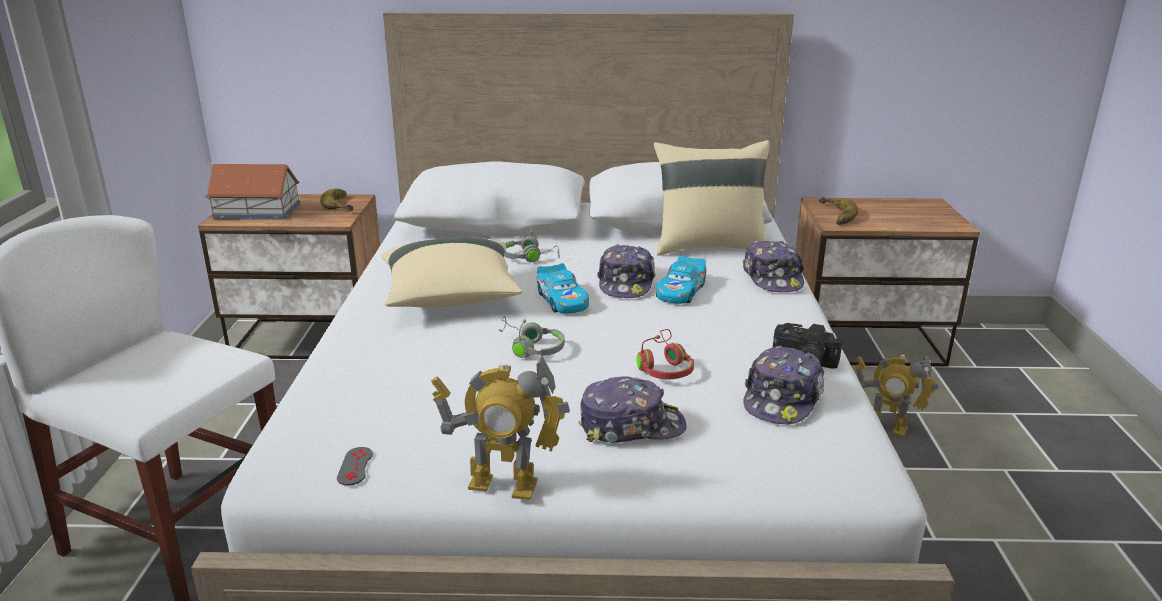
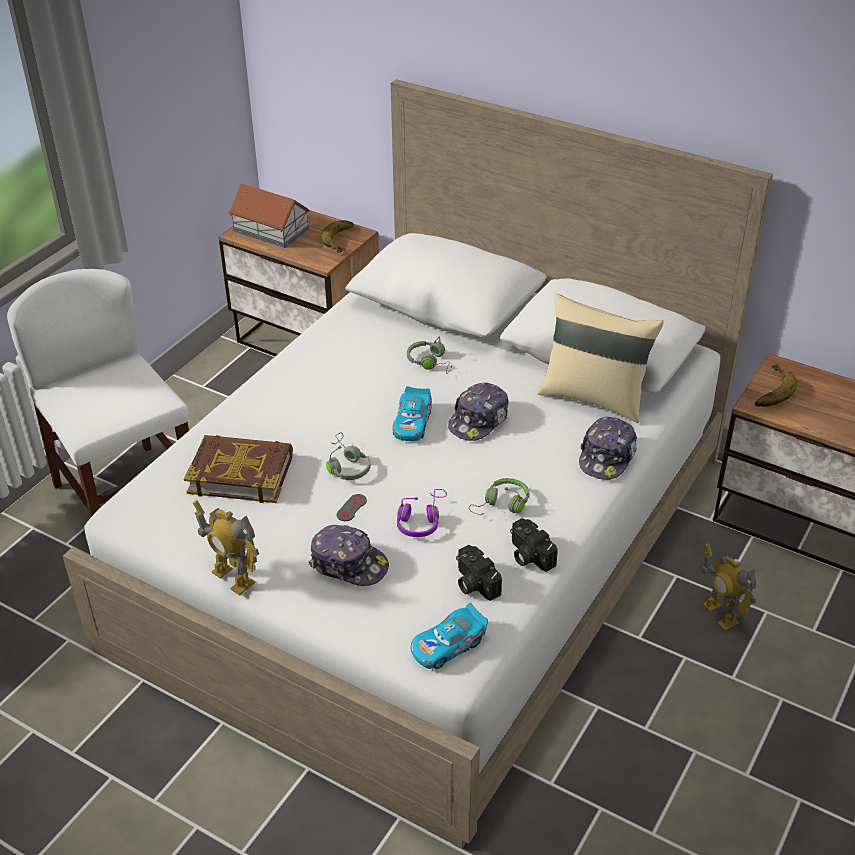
camera: 30 degrees right, 15 degrees up
(355, 466) = (164, 528): grey game controller -> grey game controller (351, 508)
(410, 387) = (241, 474): none -> book
(451, 298) = (334, 391): beige pillow -> none
(664, 367) = (421, 520): red headphones -> purple headphones
(681, 291) = (513, 445): toy car -> toy car (448, 645)
(727, 333) = (501, 505): none -> grey headphones
(782, 399) = (473, 583): cap -> camera

